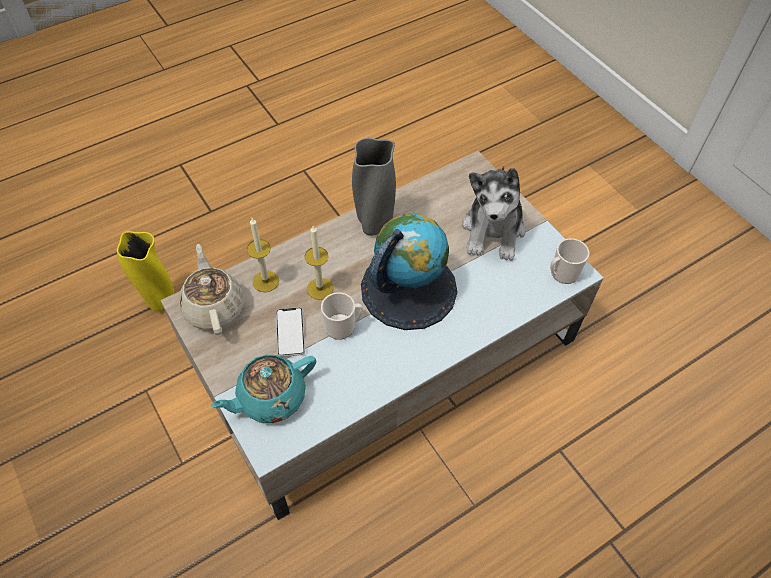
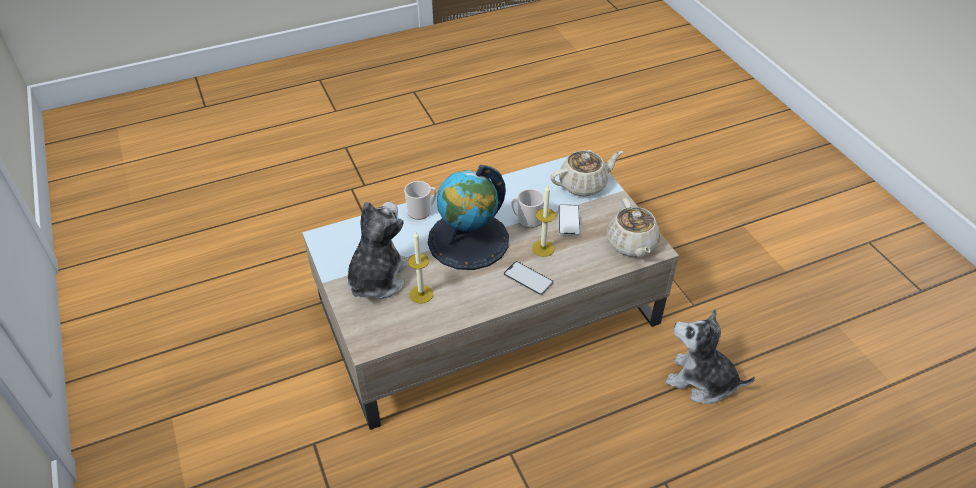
camera: 170 degrees left, 10 degrees down
(159, 300) = (701, 381): yellow vase -> plush toy
(265, 281) = (589, 259): candle -> candle (421, 294)
(270, 397) = (584, 184): turquoise teapot -> beige teapot
(333, 249) = (528, 278): none -> phone
(374, 224) = (486, 297): grey vase -> none
(562, 274) = (335, 237): mug -> mug (422, 211)

